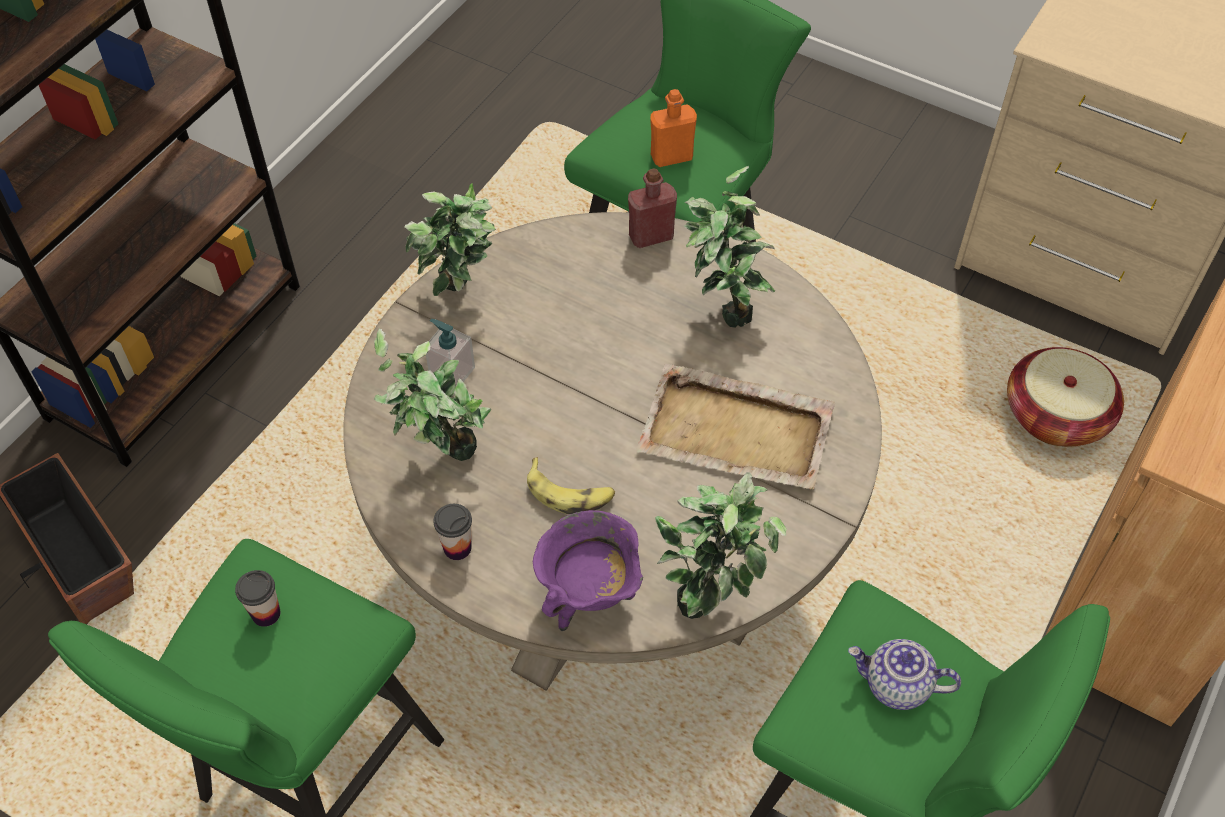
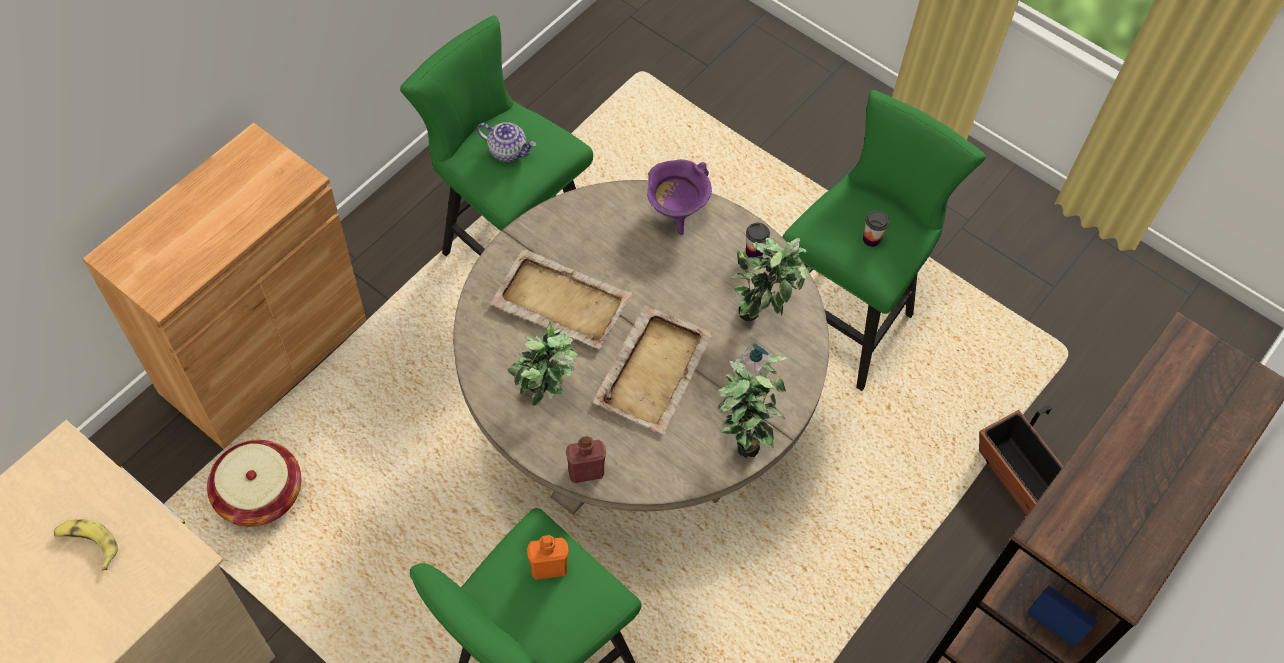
camera: 175 degrees left, 5 degrees up
(570, 493) = (679, 276): banana -> banana (88, 544)
(586, 359) = (654, 369): none -> beige tray
(711, 595) = (602, 203): potted plant -> none

